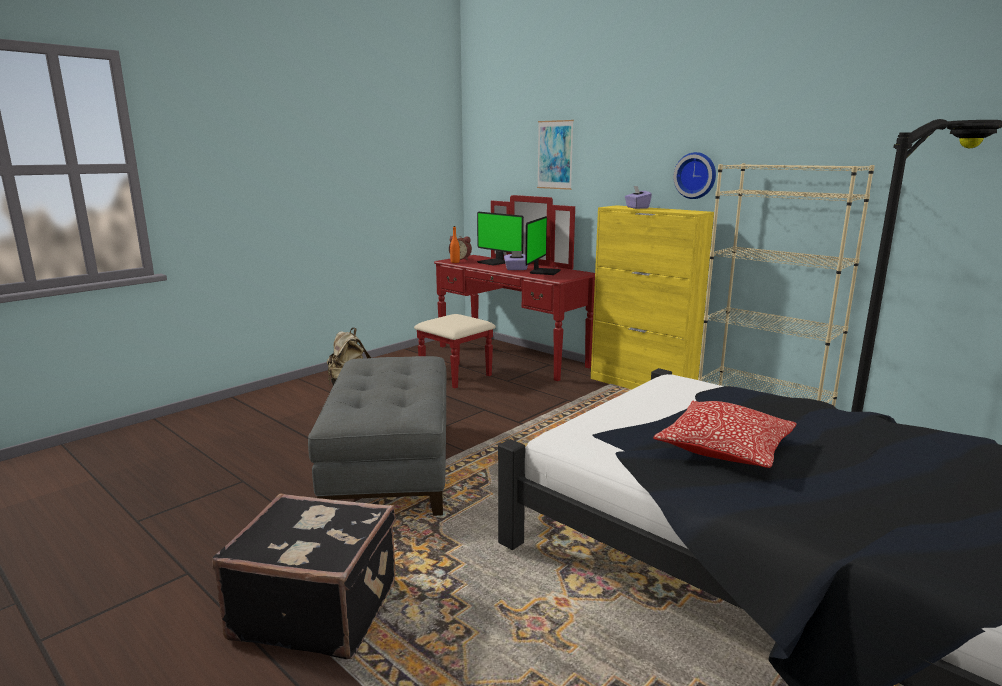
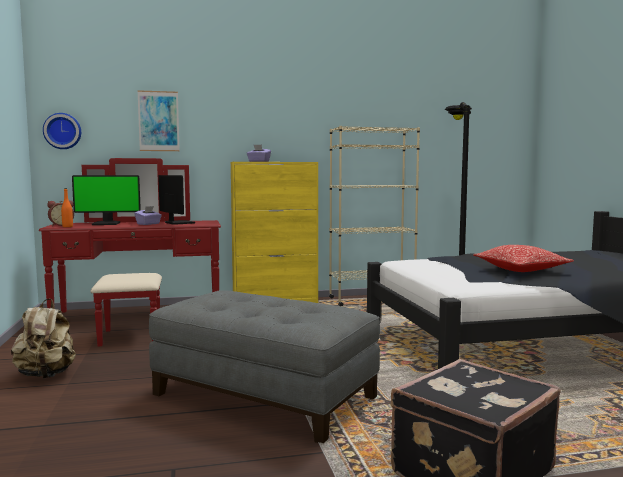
camera: 55 degrees left, 10 degrees down
(696, 175) = (293, 138): wall clock -> wall clock (63, 131)

